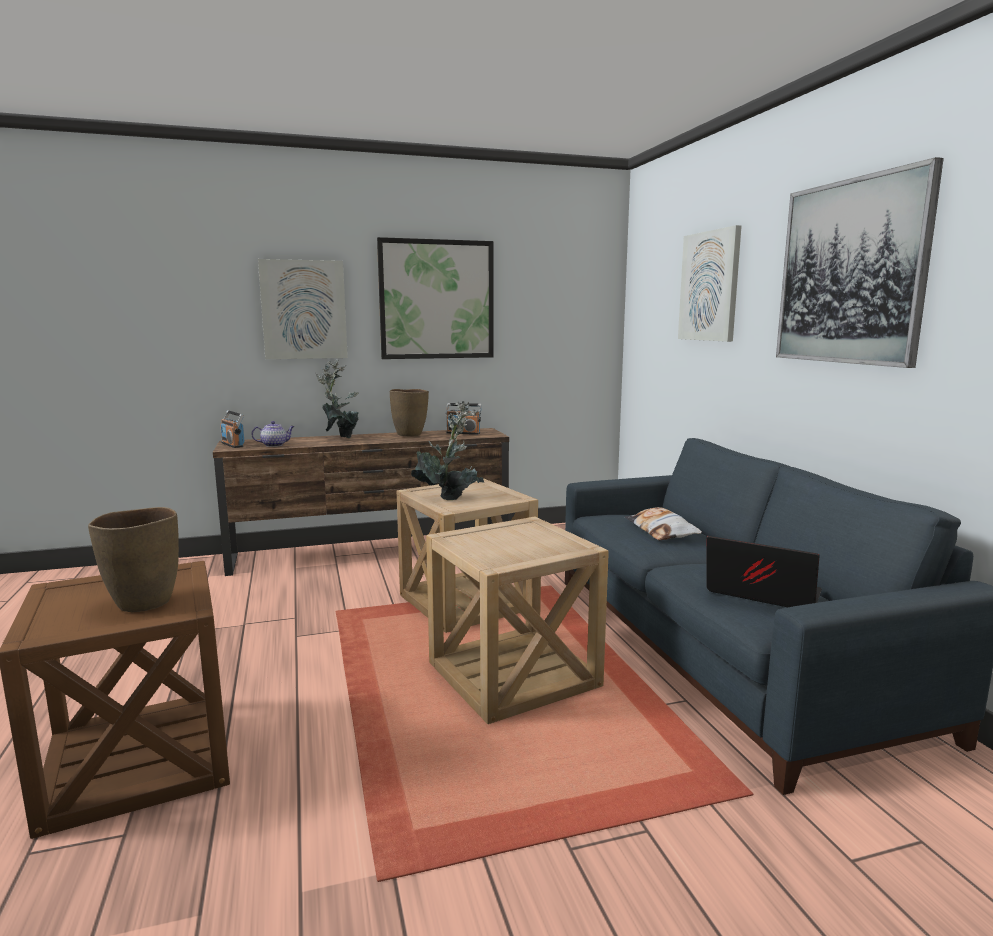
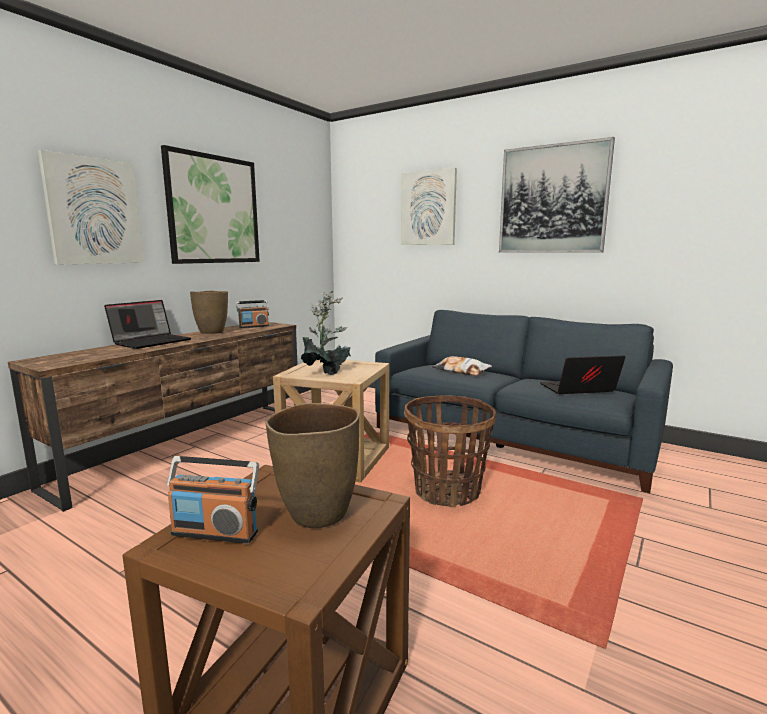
camera: 40 degrees left, 0 degrees up
(233, 445) = (44, 362): radio -> radio (215, 532)
(275, 445) = (100, 355): teapot -> none
(340, 437) = (151, 342): potted plant -> laptop
(513, 675) = (447, 491): beige side table -> basket

